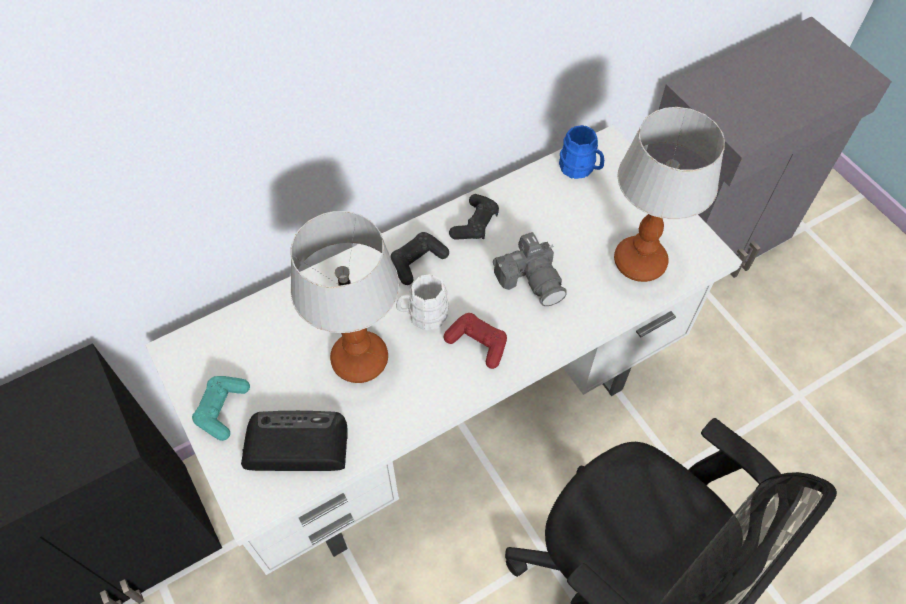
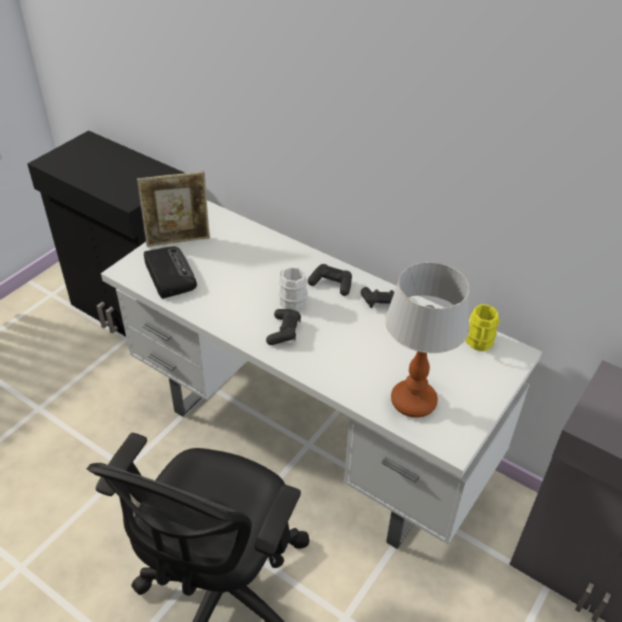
camera: 65 degrees right, 15 degrees down
(222, 409) = (178, 240): turquoise game controller -> picture frame
(361, 360) = (241, 282): table lamp -> none
(477, 343) = (284, 331): red game controller -> black game controller
(531, 279) = (355, 344): camera -> none
(580, 169) = (478, 343): blue mug -> yellow mug

